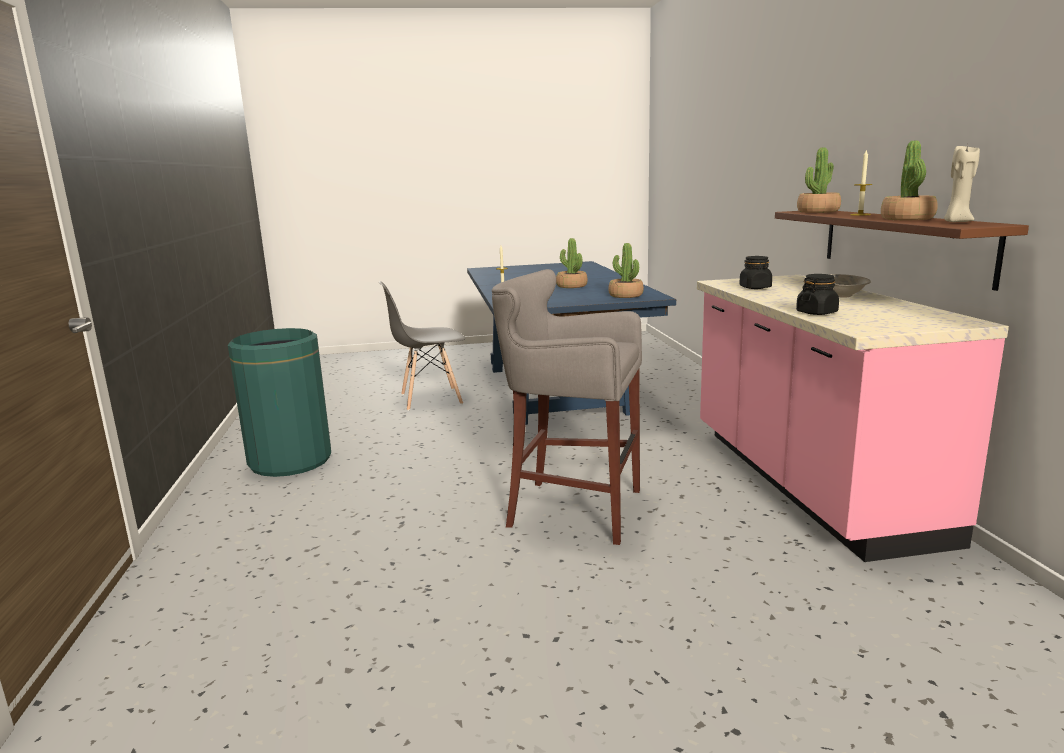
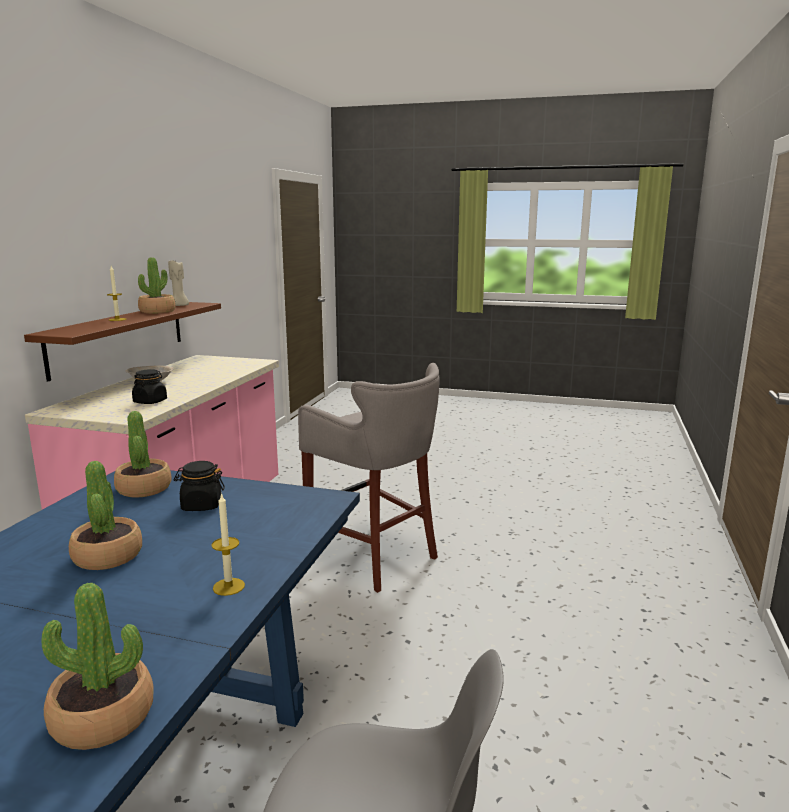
camera: 155 degrees left, 0 degrees up
(290, 461) = (673, 742): green trash can -> none
(816, 313) = (230, 373): black jar -> black jar (201, 505)
(818, 211) = (74, 329): potted plant -> potted plant (102, 717)

